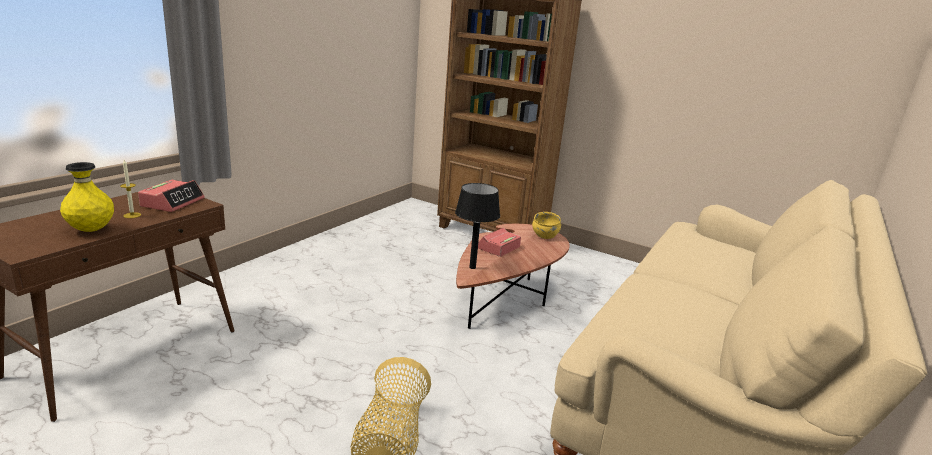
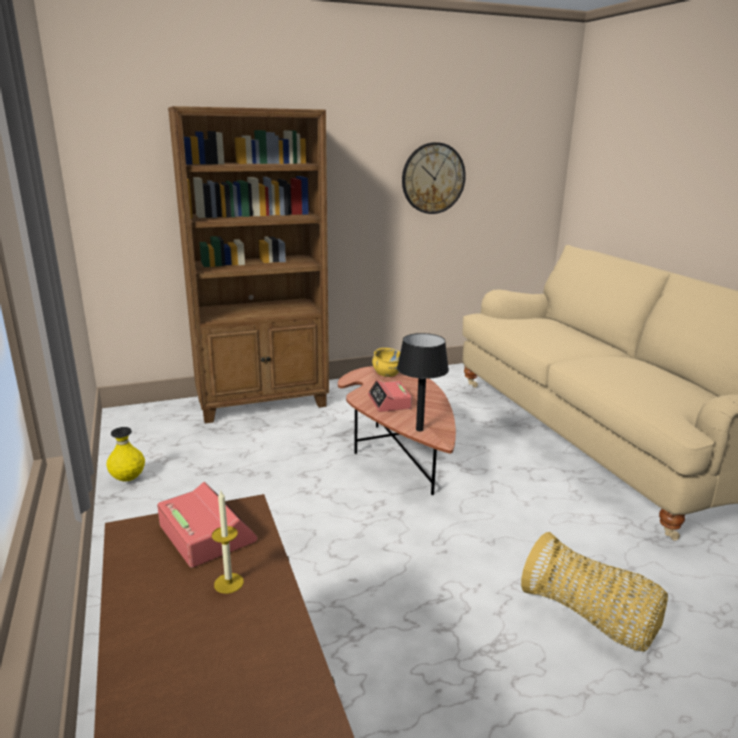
camera: 50 degrees left, 0 degrees up
(91, 230) = (263, 639): yellow vase -> yellow vase (128, 479)
(704, 76) = (433, 178): none -> wall clock

